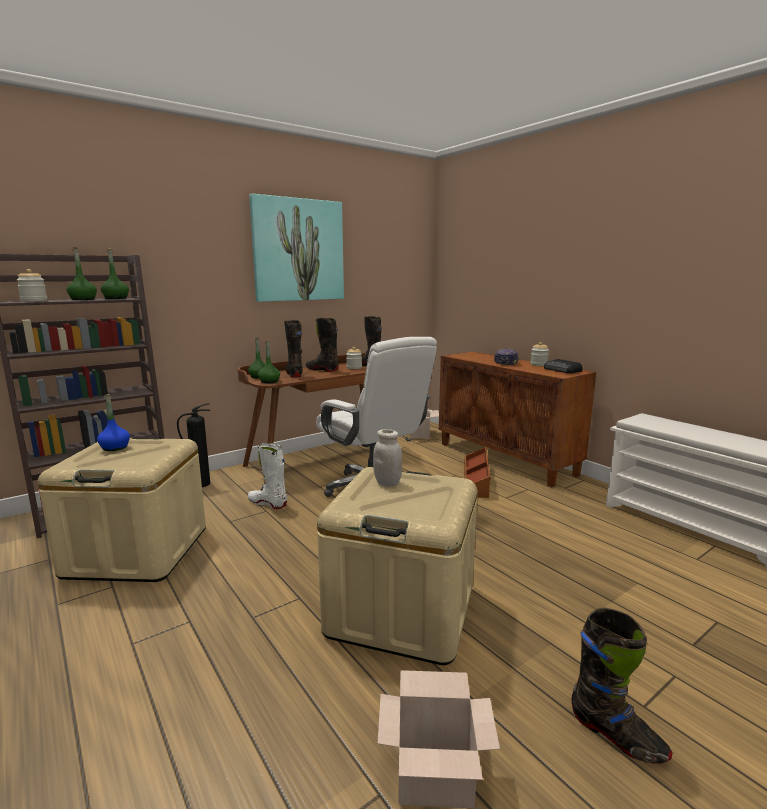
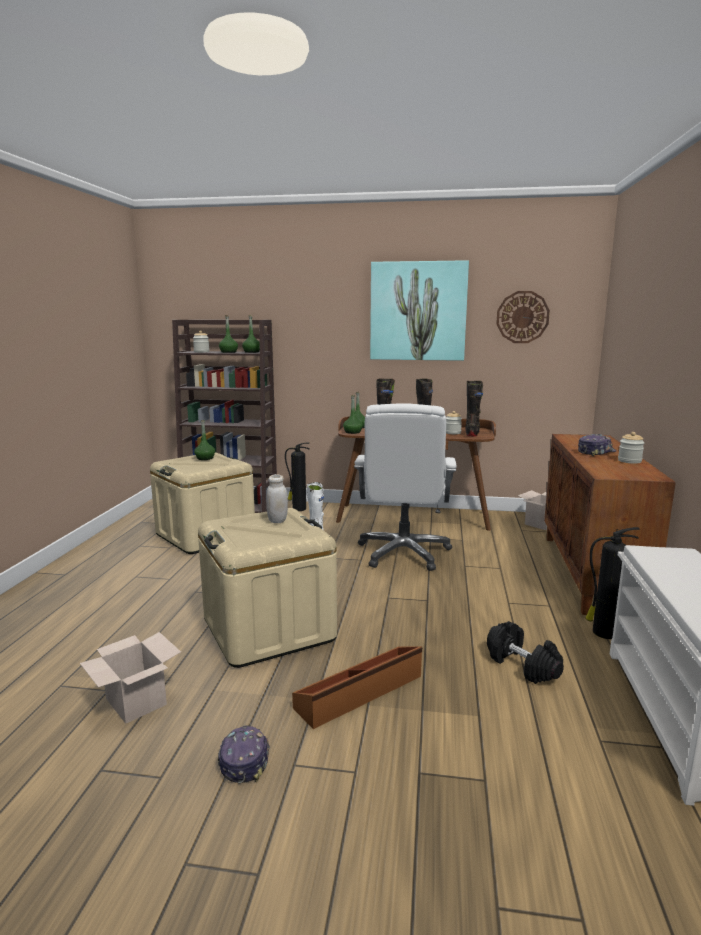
camera: 45 degrees right, 0 degrees up
(115, 447) = (205, 458): blue bottle -> green bottle
(382, 258) = (522, 317): none -> wall clock
(476, 480) = (512, 579): brown storage box -> brown storage box (360, 692)
(562, 370) = (634, 471): radio -> none
(580, 494) = (602, 633): none -> fire extinguisher
(591, 536) = (523, 665): none -> black dumbbell
(616, 736) = (244, 760): black boot -> cap

